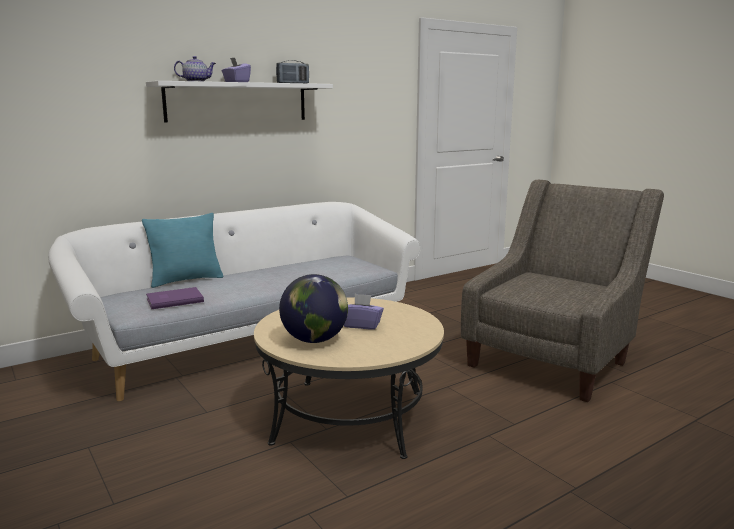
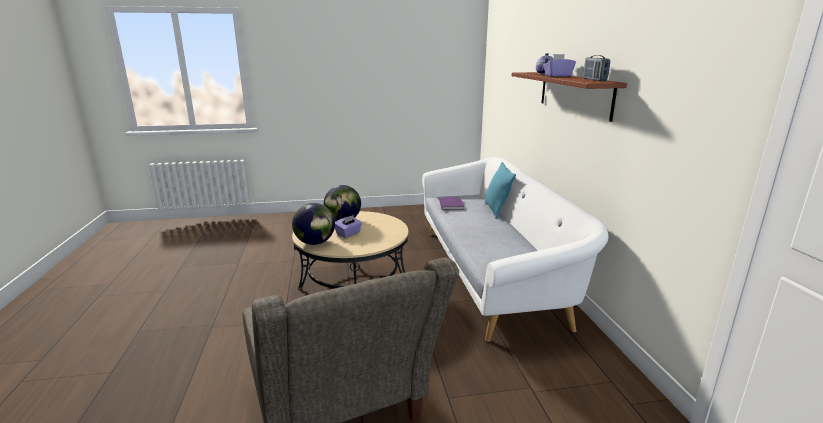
camera: 115 degrees right, 5 degrees up
(237, 102) = (574, 94): white shelf -> brown shelf
(416, 335) = (315, 243): none -> globe

